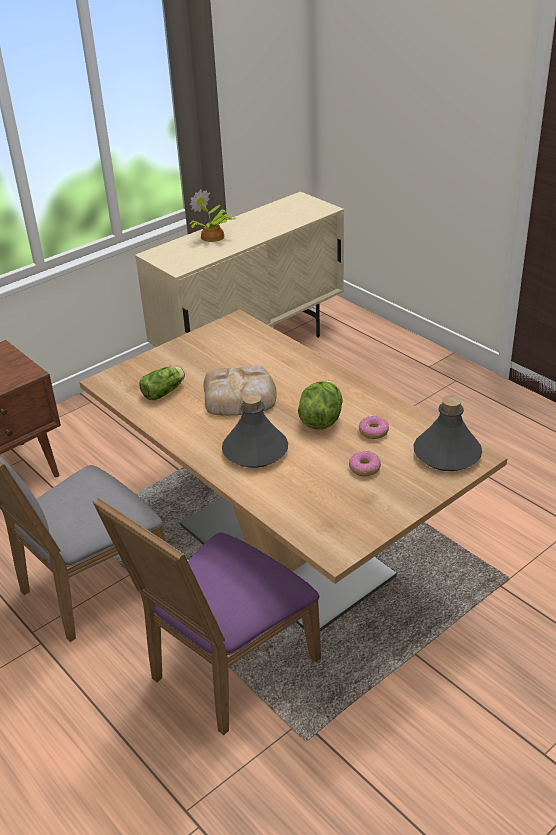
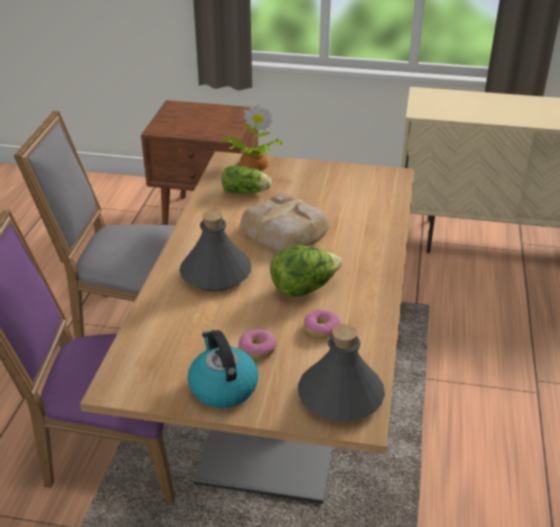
camera: 50 degrees right, 0 degrees up
(212, 237) = (494, 103): potted plant -> potted plant (252, 165)
(387, 500) = (222, 387): none -> kettle

